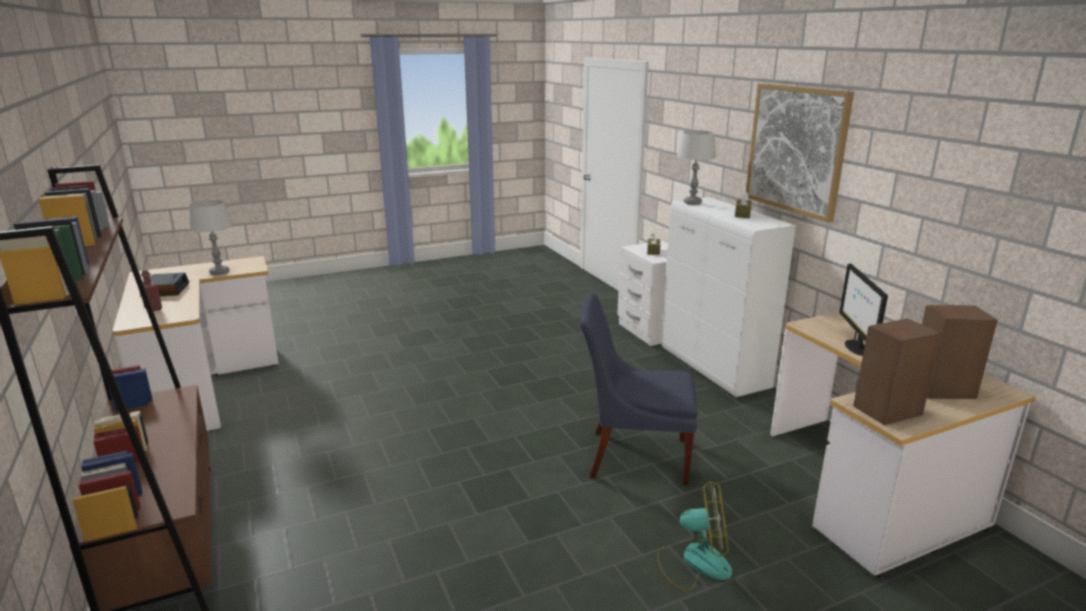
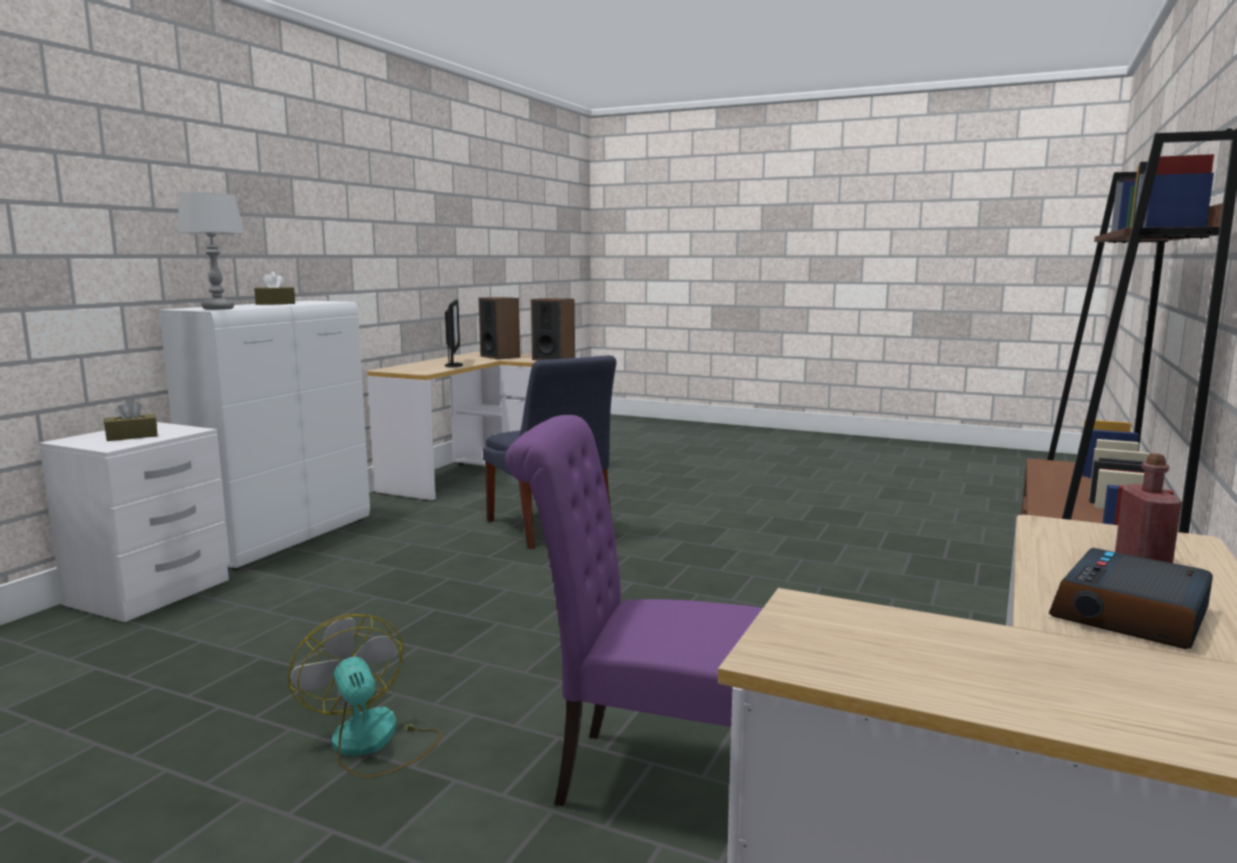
camera: 130 degrees left, 10 degrees down
(219, 272) = (935, 633): grey table lamp -> none
(346, 373) = (651, 778): none -> purple chair
(694, 561) = (648, 492): fan -> fan (372, 743)
(796, 149) = (278, 213): picture -> none
(856, 347) = (454, 365): monitor -> monitor turned 60 degrees counterclockwise

